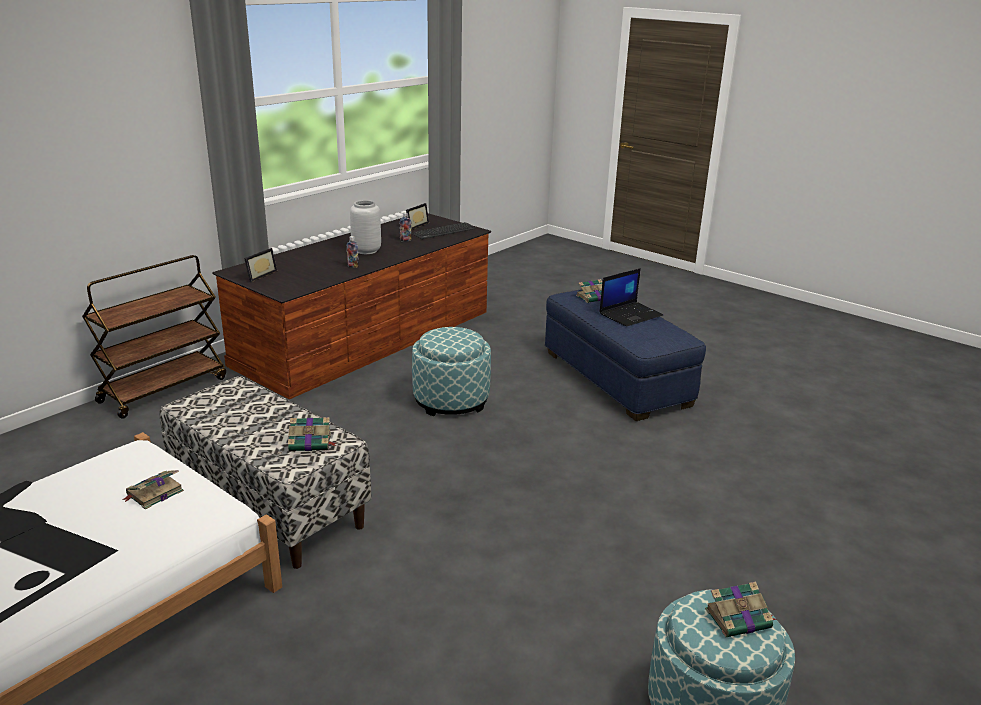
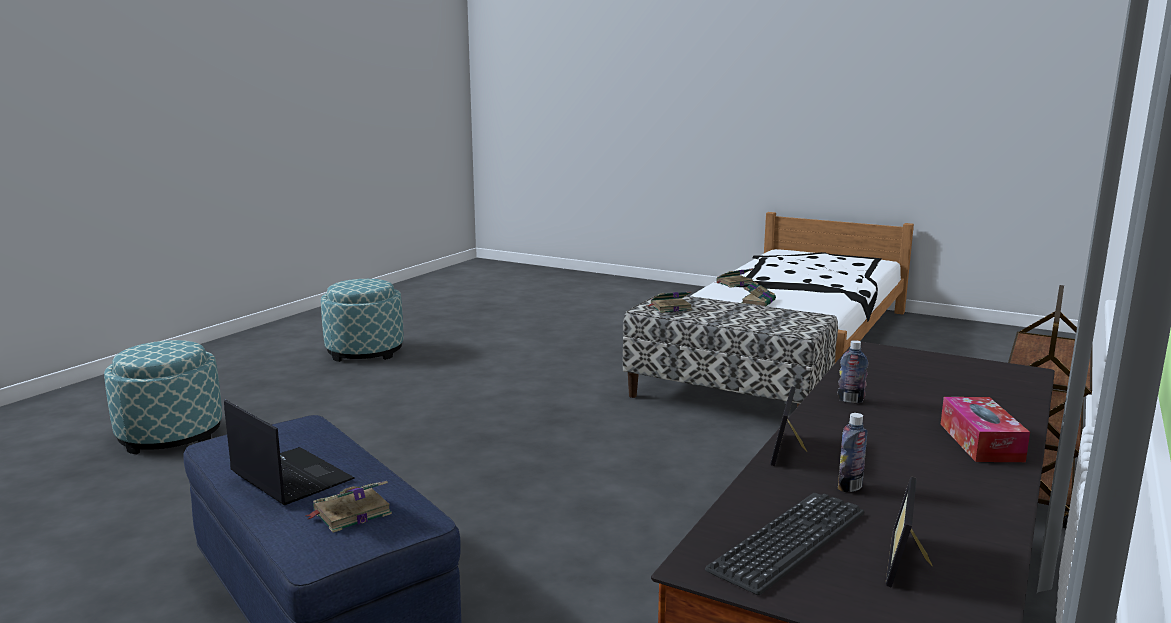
camera: 170 degrees right, 10 degrees down
(259, 275) = (968, 369): picture frame -> picture frame (791, 450)
(330, 247) = (980, 442): none -> tissue box
(366, 251) = (886, 440): grey vase -> none
(451, 400) = (613, 519): ottoman -> ottoman (170, 435)
(630, 314) = (289, 477): laptop -> laptop turned 90 degrees clockwise
(739, 618) = (352, 285): book -> book (734, 283)

